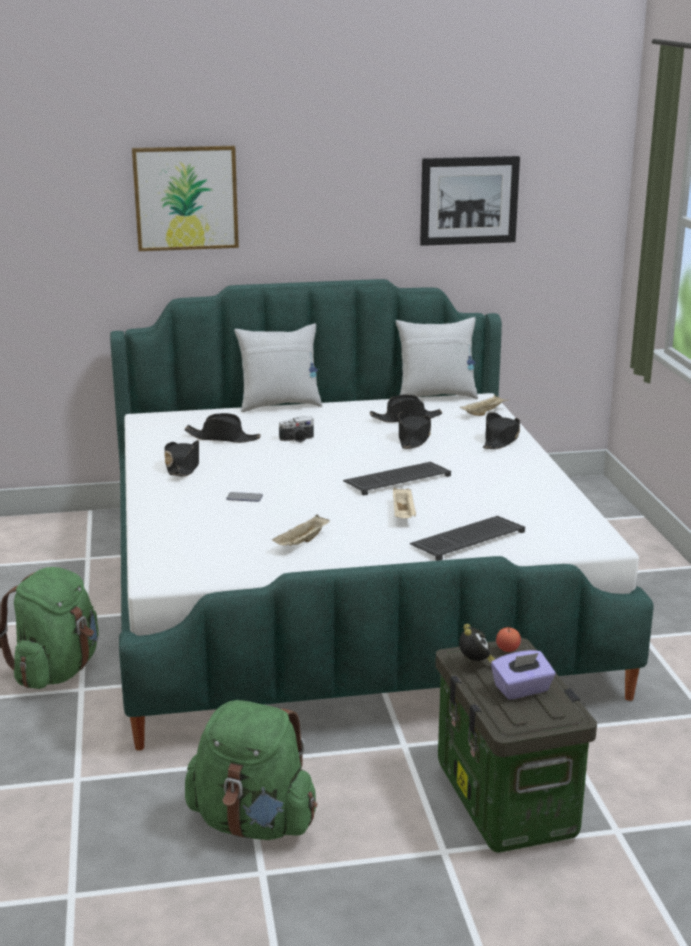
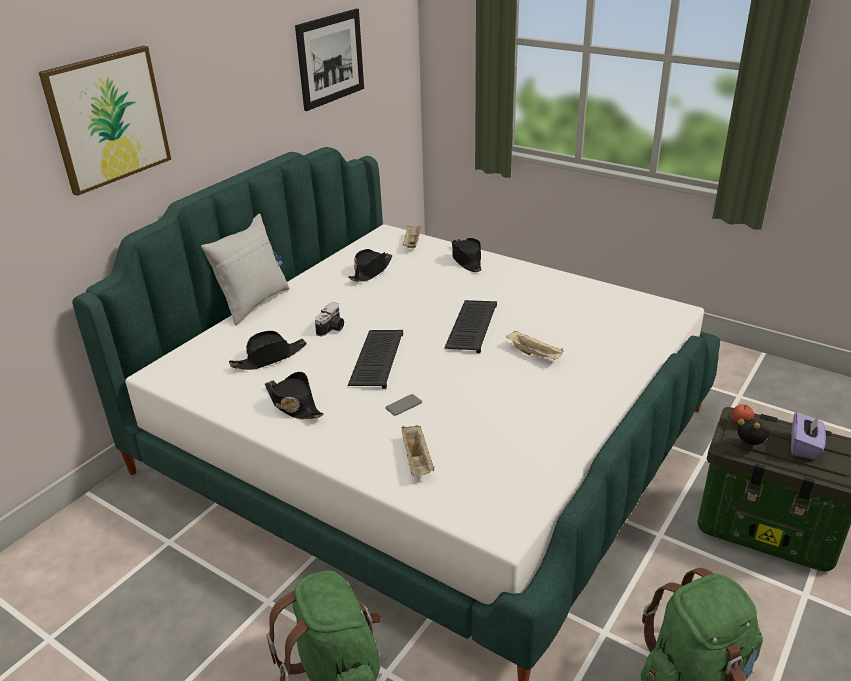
camera: 45 degrees left, 10 degrees up
(302, 543) = (526, 420): beige tray -> beige tray (417, 460)
(414, 438) = (411, 286): black hat -> none
(436, 397) = (354, 243): grey pillow -> none
(468, 538) = (608, 350): keyboard -> keyboard (376, 359)

